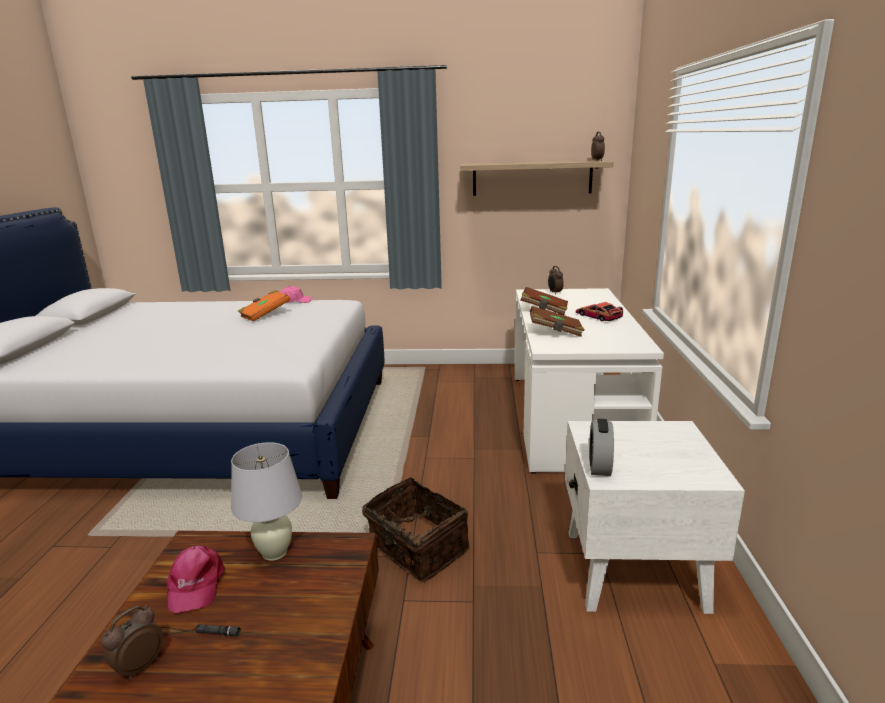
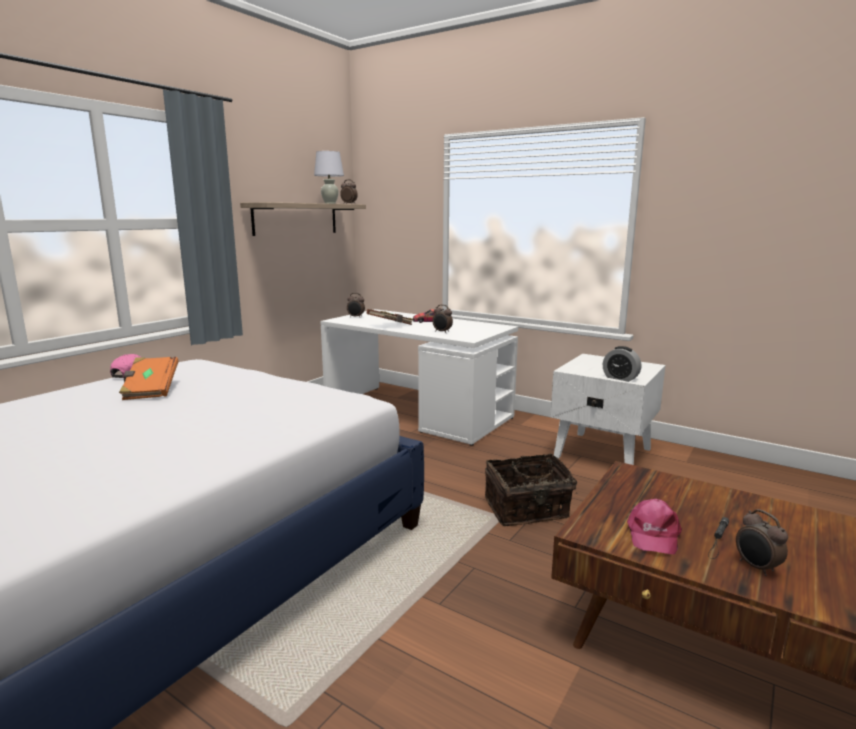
camera: 60 degrees left, 5 degrees down
(195, 585) = (652, 534): pink cap -> pink cap turned 90 degrees clockwise
(275, 552) = (622, 497): white table lamp -> white table lamp (330, 203)
(555, 332) = (442, 332): brown book -> alarm clock

